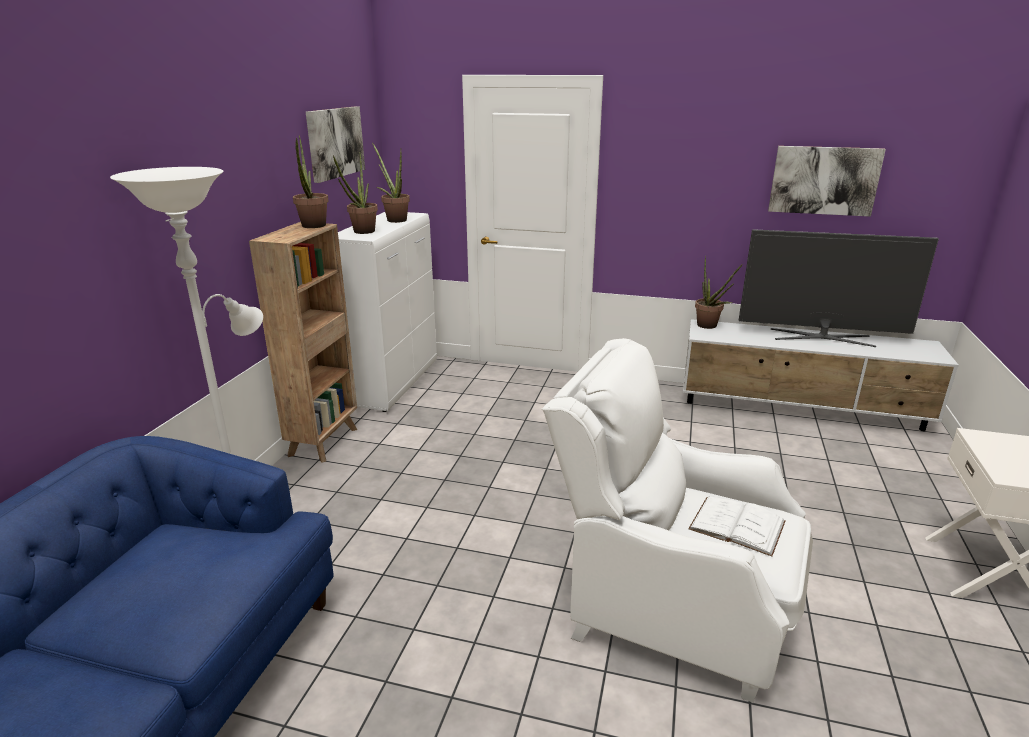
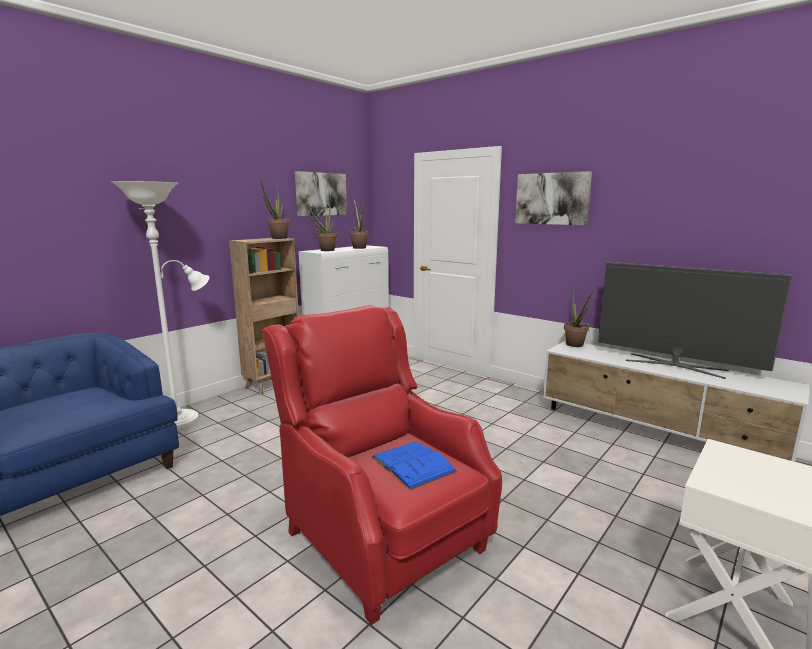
camera: 25 degrees right, 10 degrees down
(670, 607) = (381, 537): white armchair -> red armchair
(737, 525) = (412, 464): white book -> blue book
(824, 180) = (677, 222): picture -> picture (552, 198)

